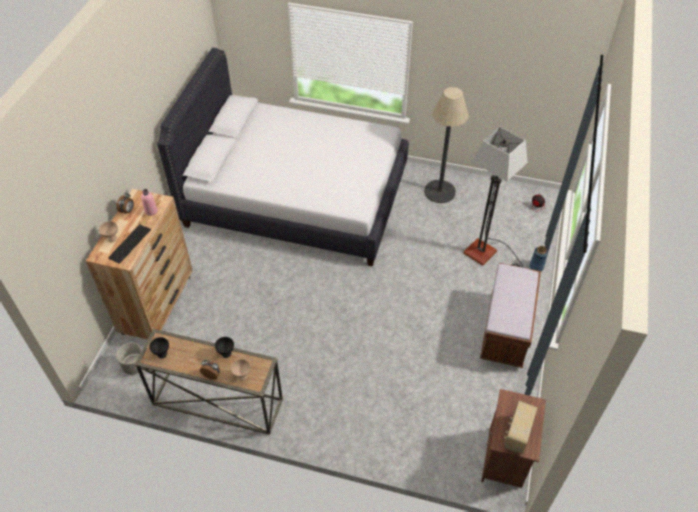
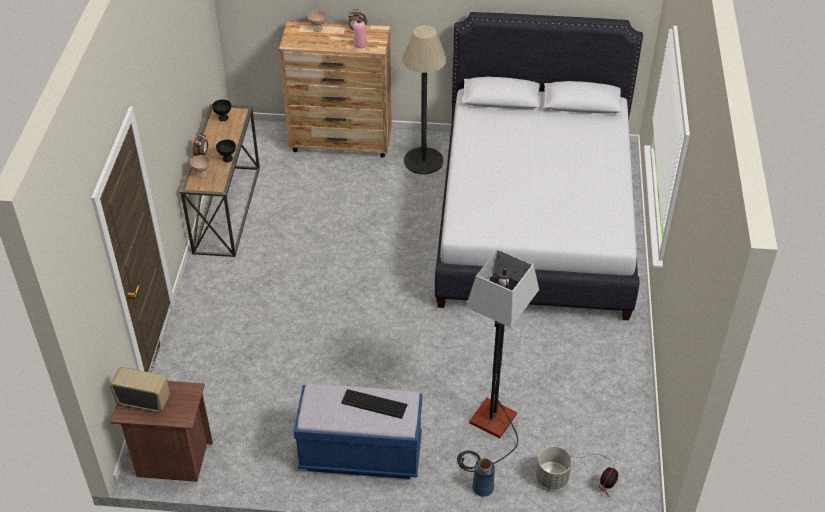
camera: 80 degrees right, 5 degrees down
(129, 243) = (313, 41): keyboard -> keyboard (374, 404)
(134, 365) = (263, 144): grey planter -> grey planter (552, 478)
(439, 191) = (598, 365): floor lamp -> floor lamp (423, 161)
(506, 330) = (361, 454): brown bench -> blue bench

